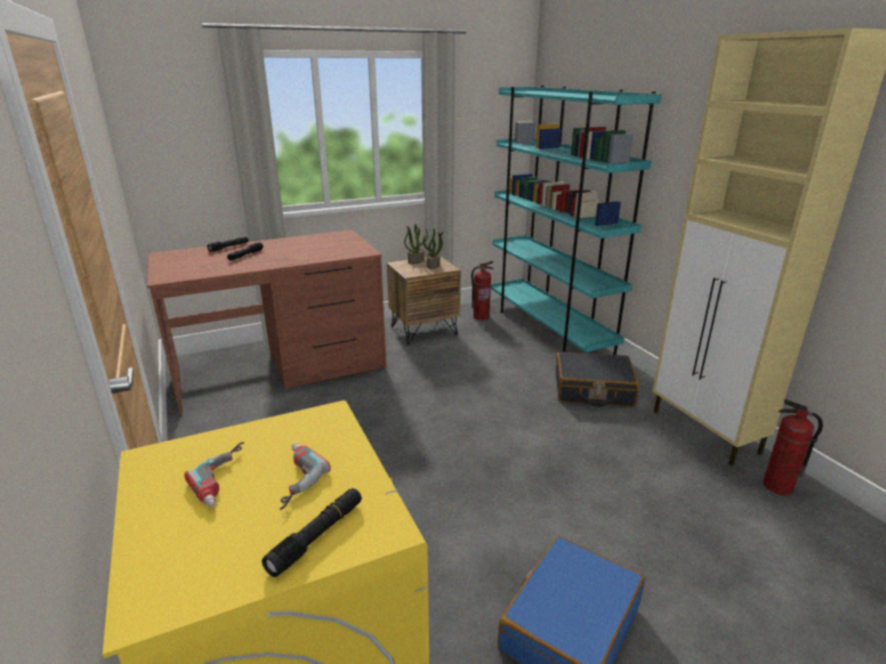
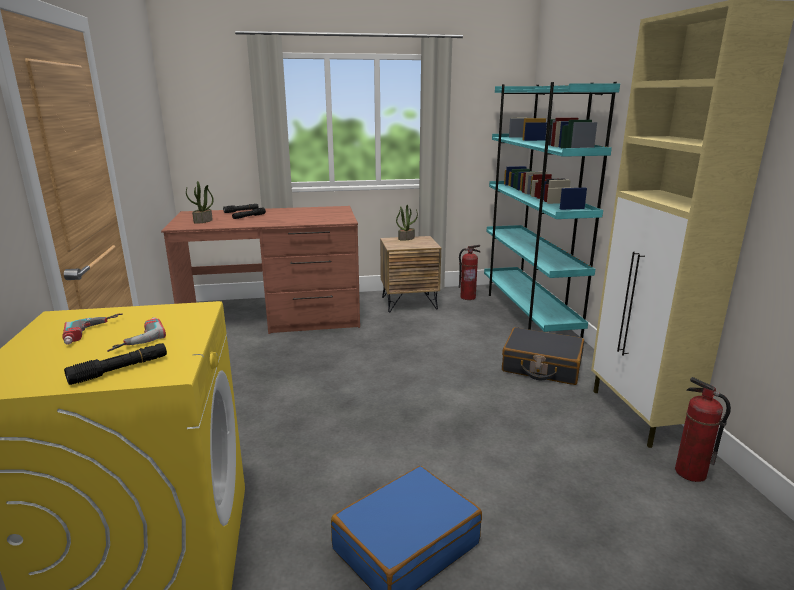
camera: 15 degrees right, 5 degrees down
(433, 265) = (419, 242): potted plant -> potted plant (203, 221)

